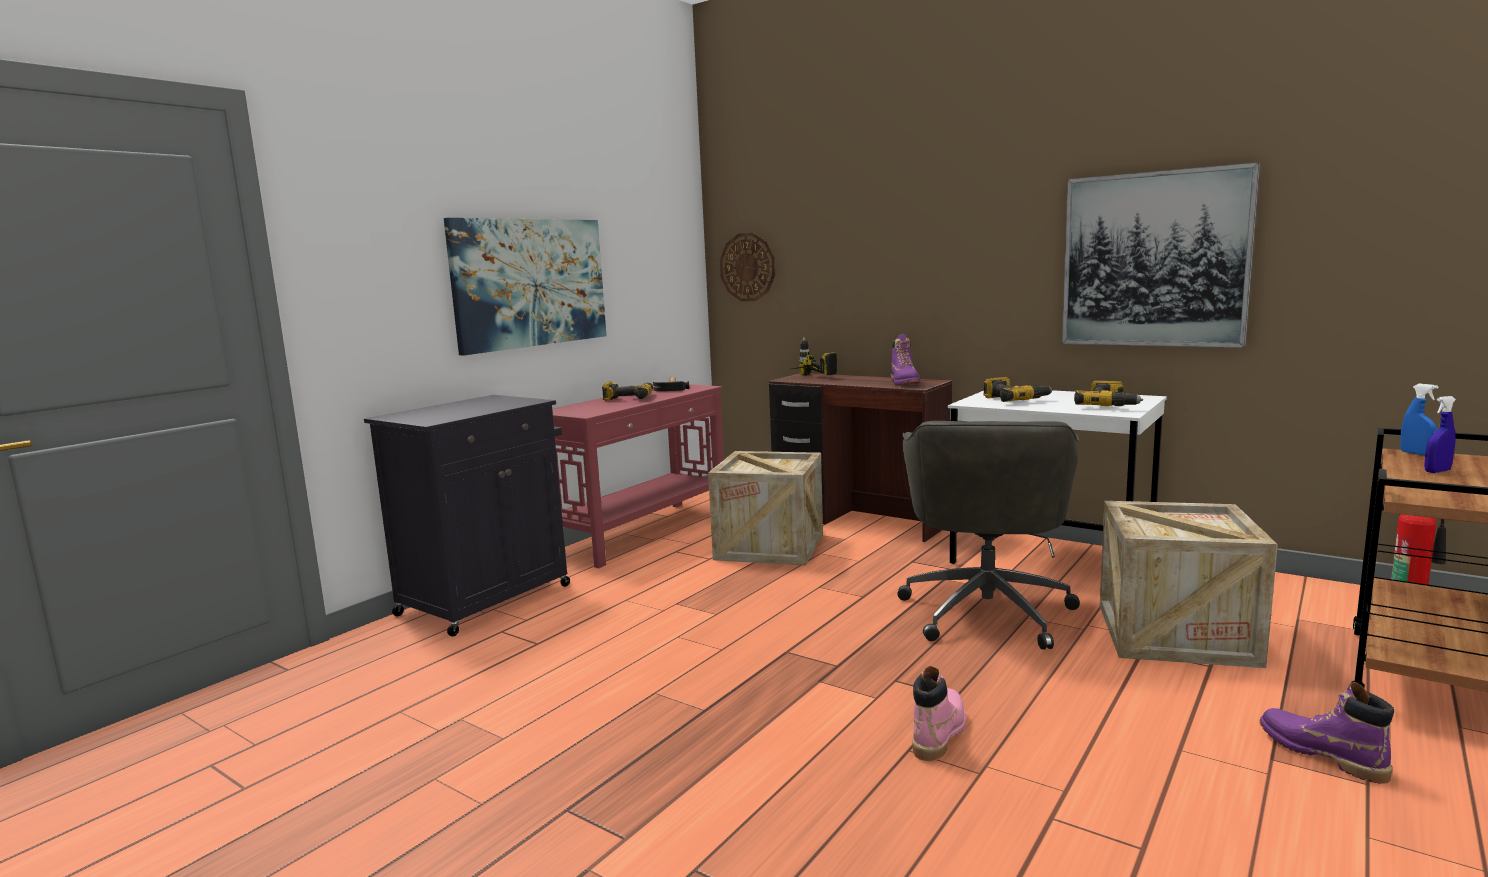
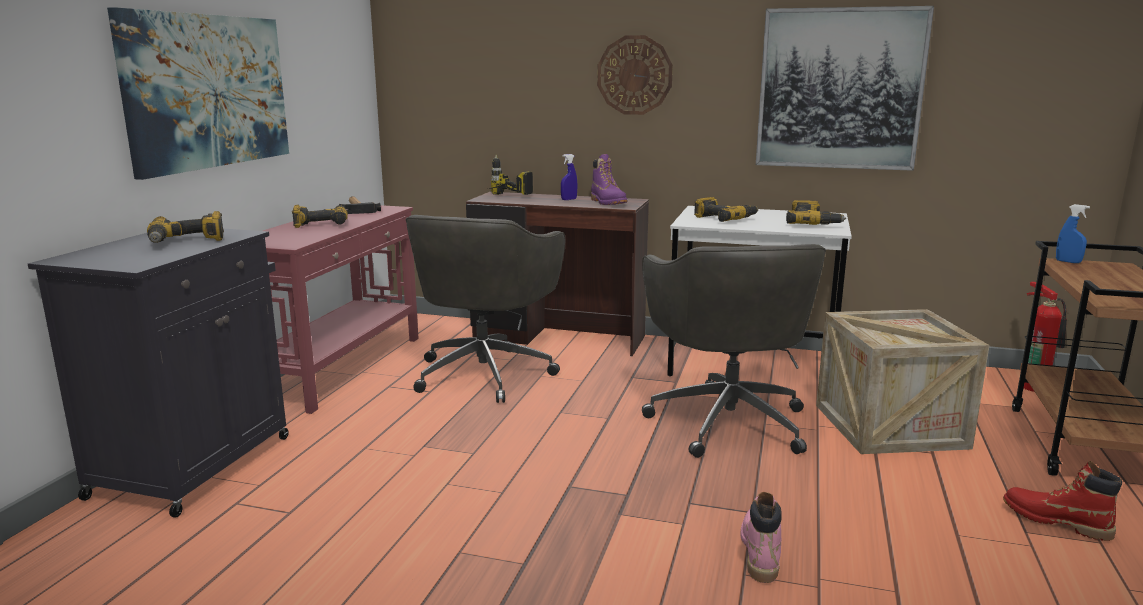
camera: 20 degrees left, 5 degrees up
(486, 406) = (187, 241): none -> power drill
(747, 267) = (426, 79): wall clock -> wall clock (634, 75)
(769, 546) = (485, 373): crate -> grey office chair
(1321, 754) = (1055, 521): purple boot -> red boot
(1437, 471) = (1100, 278): blue spray bottle -> blue spray bottle (569, 199)

